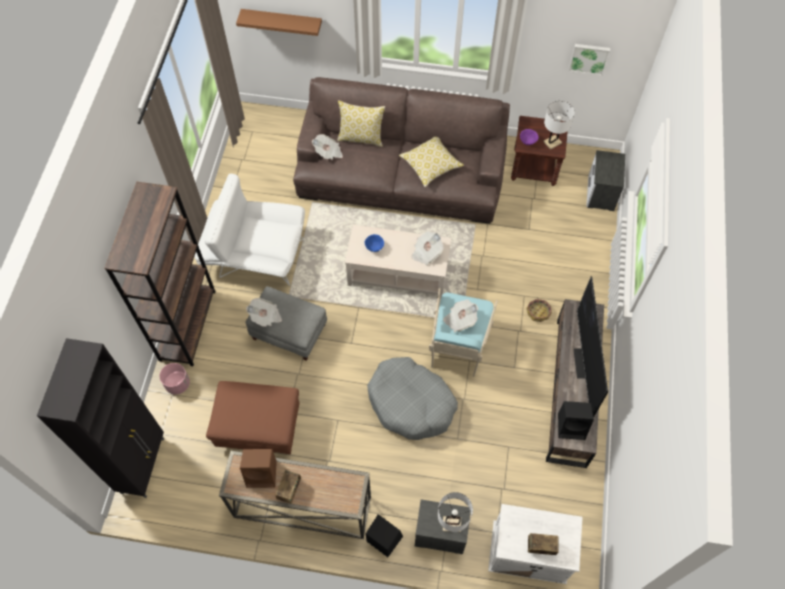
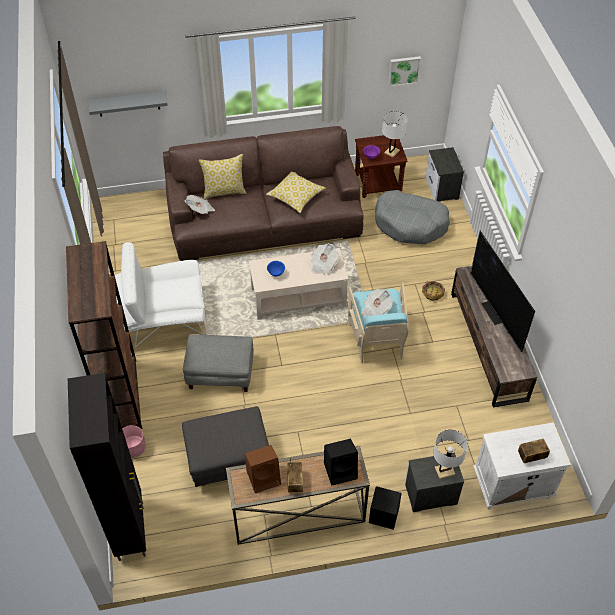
camera: 20 degrees left, 10 degrees down
(260, 428) = (229, 461): brown ottoman -> grey ottoman
(265, 316) = (201, 358): newspaper -> none
(282, 22) = (128, 104): brown shelf -> grey shelf
(411, 403) = (357, 397): grey dog bed -> grey dog bed (410, 224)
(572, 426) = (508, 362): black speaker -> black speaker (341, 470)

